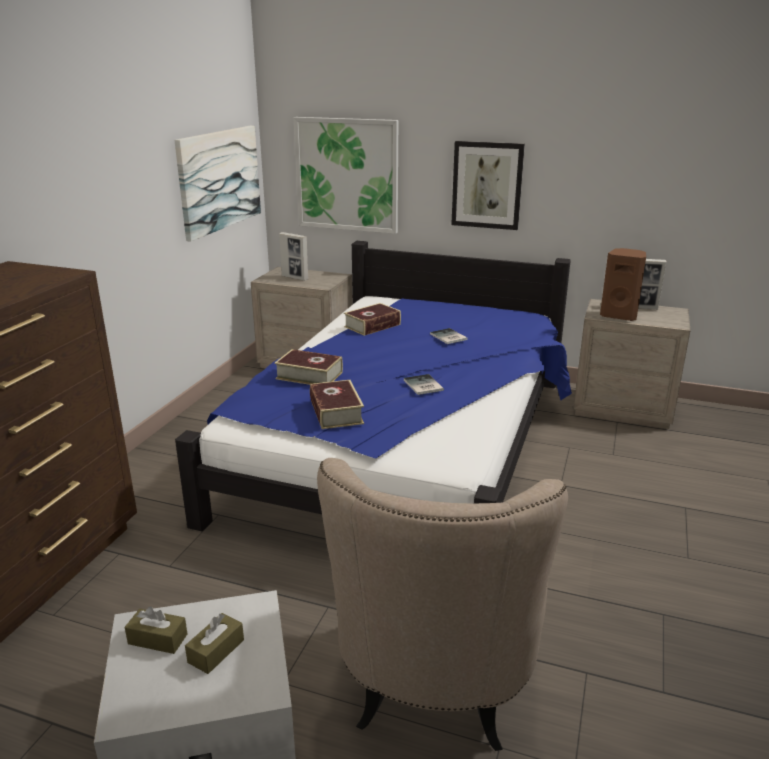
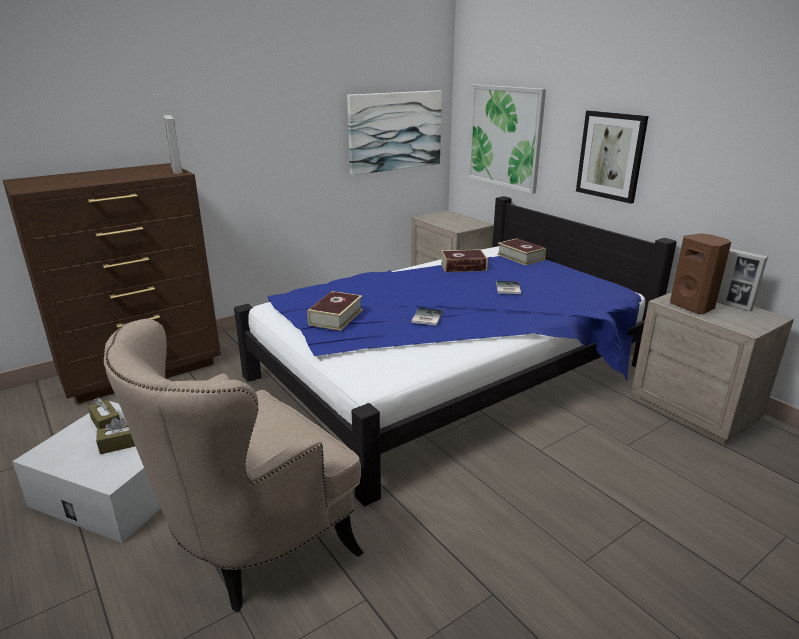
camera: 35 degrees right, 0 degrees up
(295, 278) = (447, 220): picture frame -> picture frame (177, 170)
(309, 375) = (359, 289): book -> book (520, 257)

